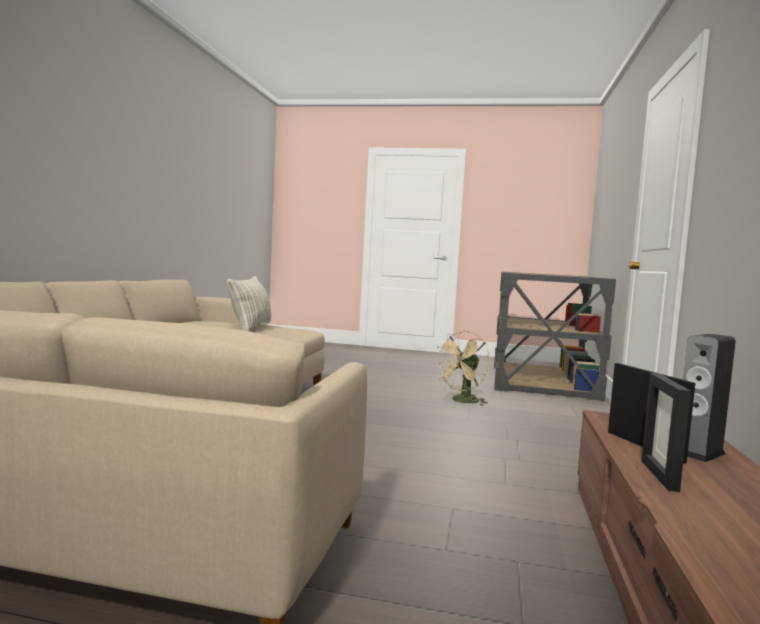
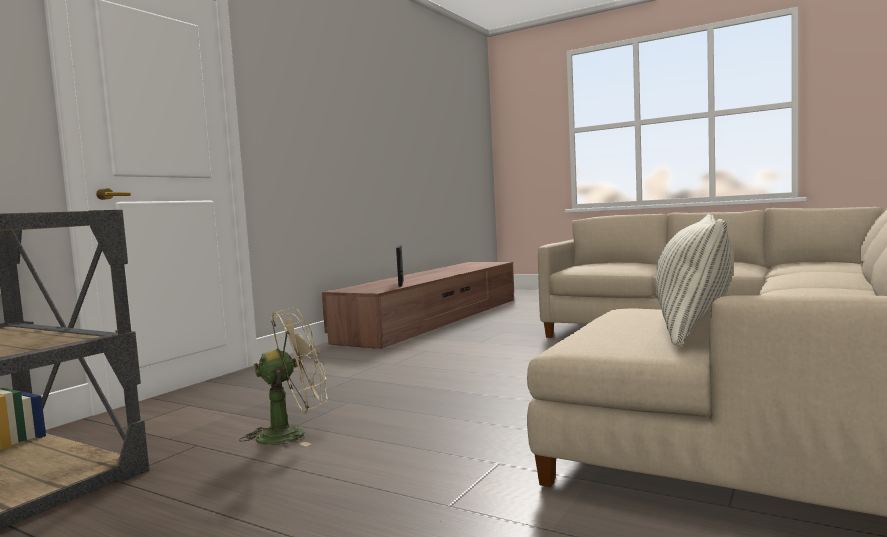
camera: 160 degrees left, 0 degrees up
(661, 475) = (425, 279): picture frame -> none
(699, 453) = (381, 283): speaker -> none

